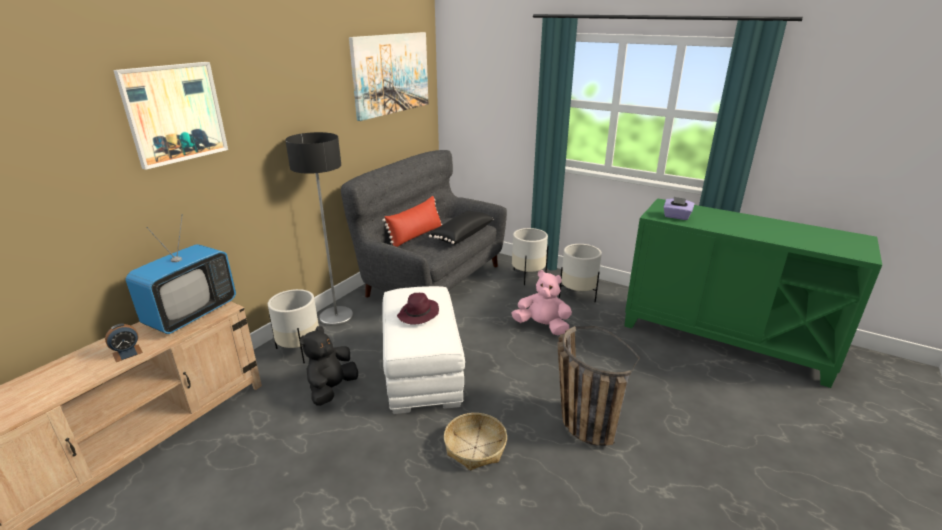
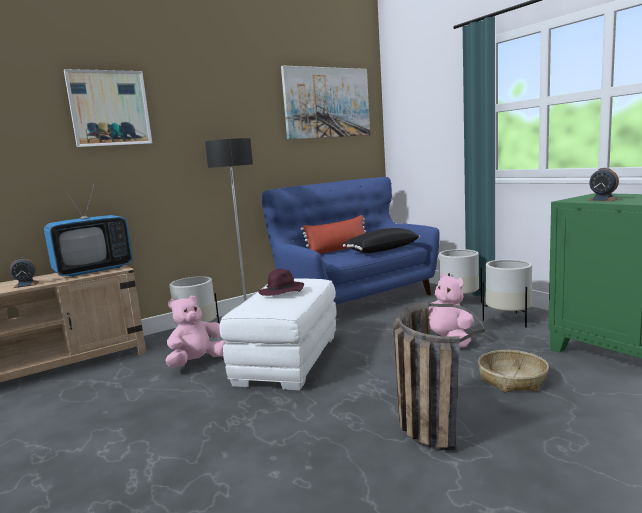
camera: 25 degrees right, 15 degrees down
(332, 389) = (197, 362): black plush toy -> pink plush toy
(431, 279) = (355, 299): grey sofa -> blue sofa
(475, 447) = (287, 424): basket -> basket (512, 379)
(676, 216) = (603, 199): purple tissue box -> alarm clock

